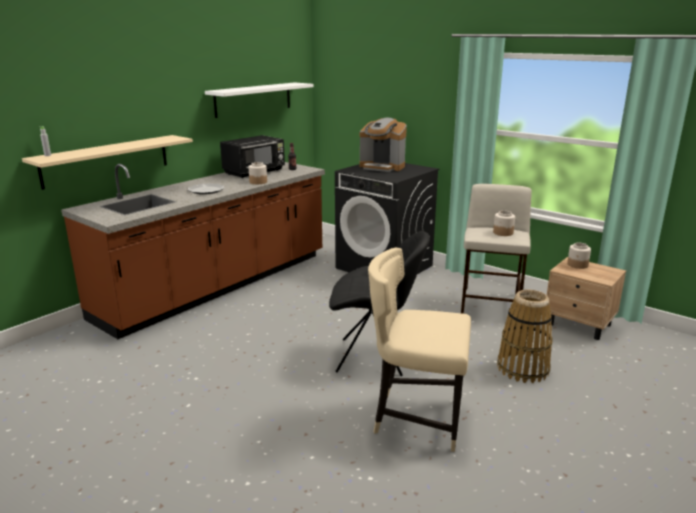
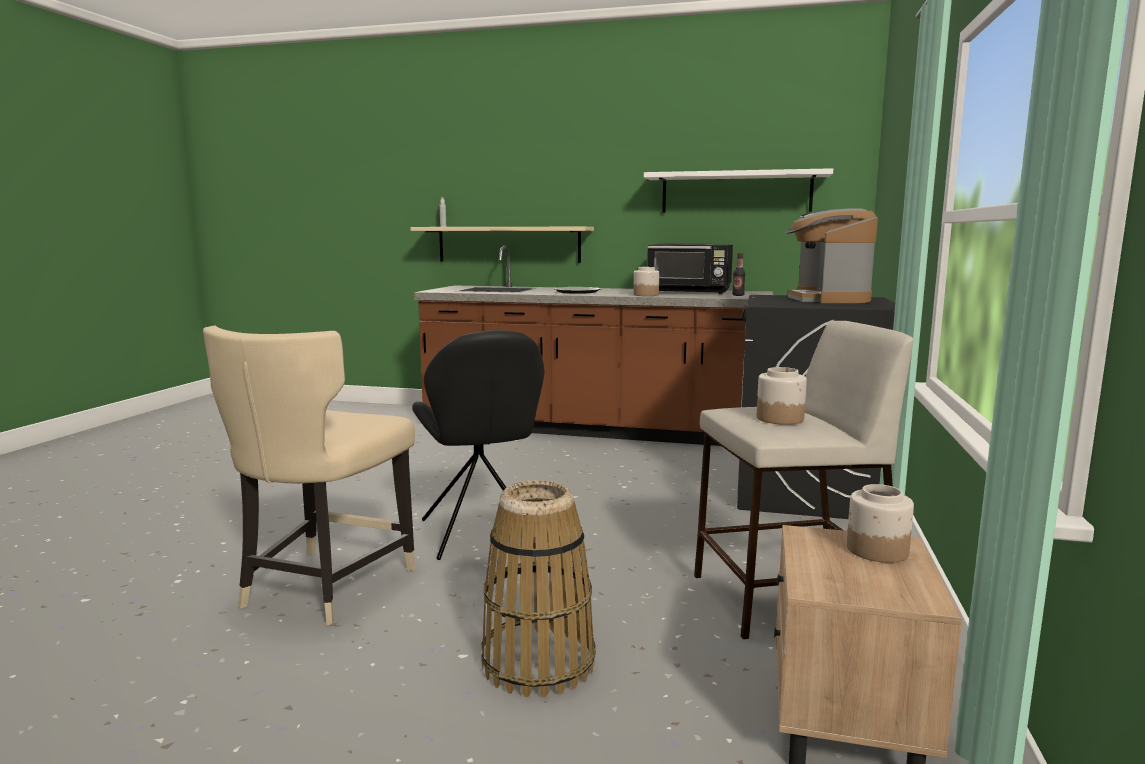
camera: 65 degrees right, 10 degrees down
(416, 418) = (323, 587): beige chair -> beige chair turned 150 degrees counterclockwise

